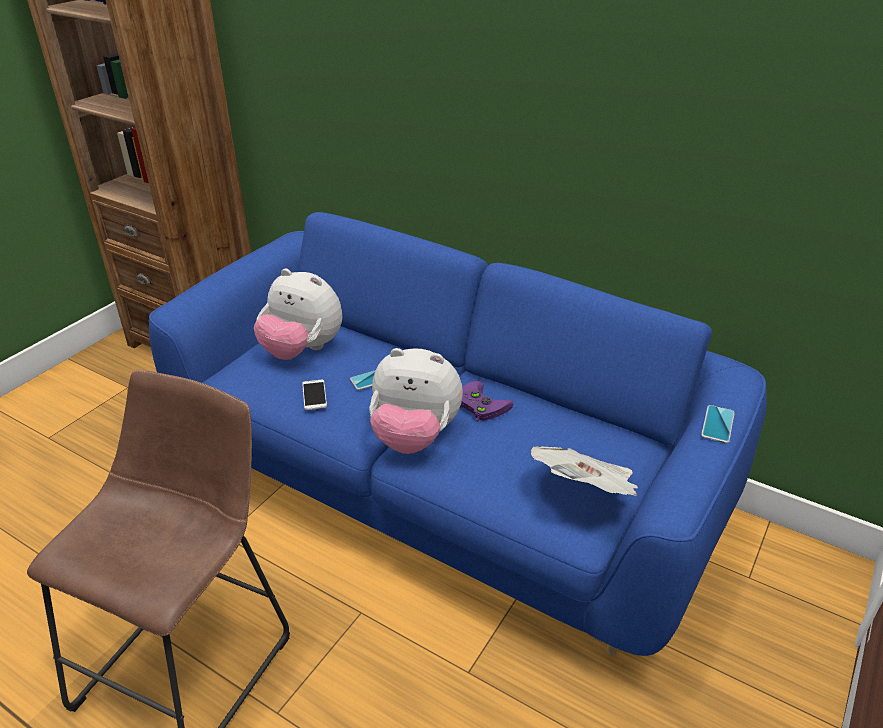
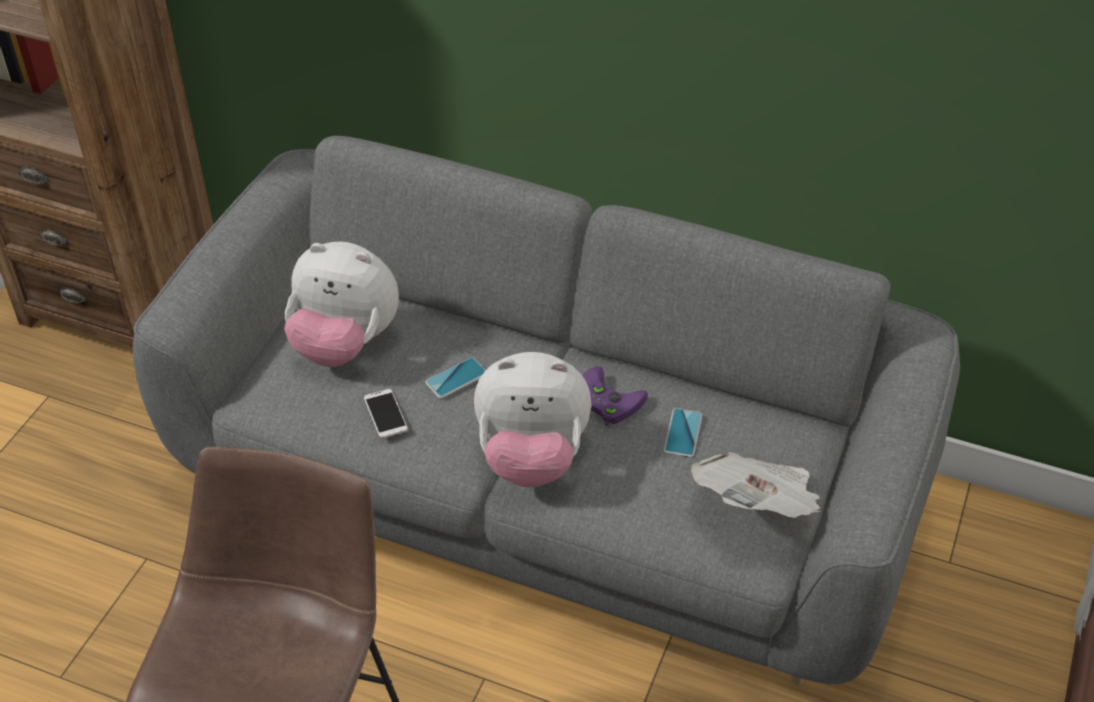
camera: 10 degrees left, 10 degrees up
(441, 489) = (546, 496): blue sofa -> grey sofa
(717, 424) = (906, 410): phone -> phone (683, 433)

